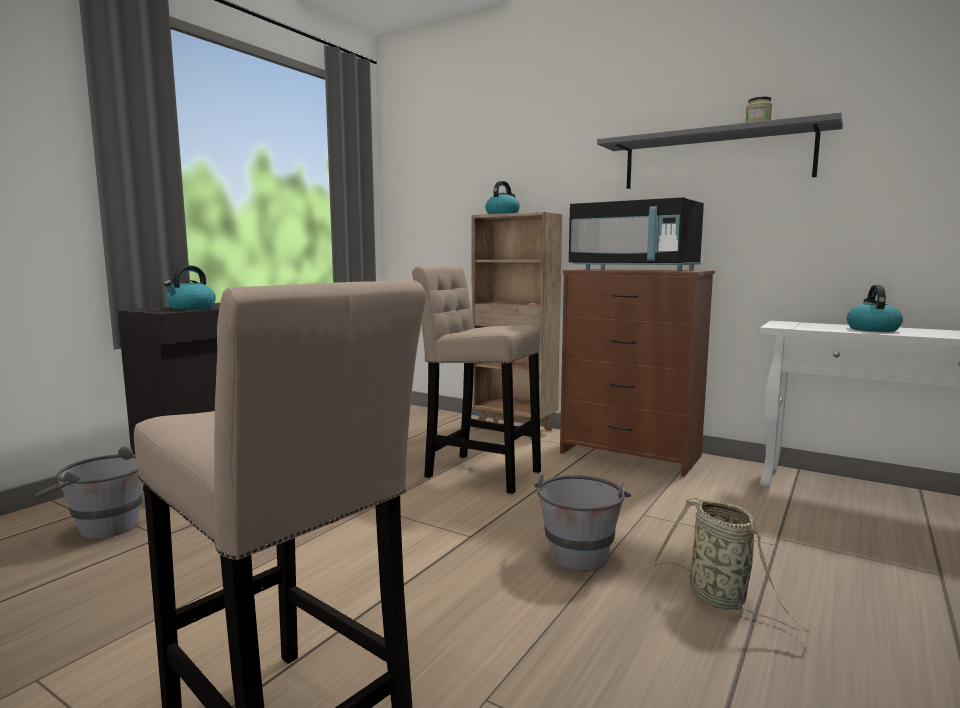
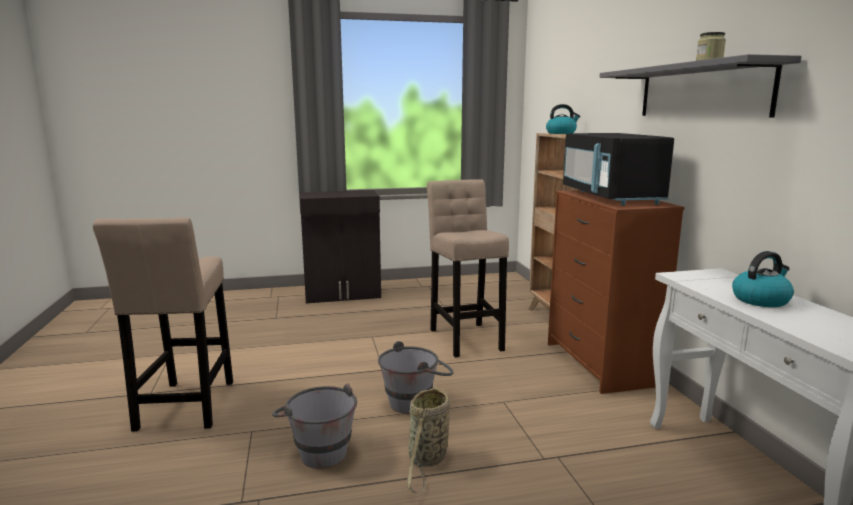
camera: 45 degrees right, 5 degrees up
(98, 527) = (265, 305): grey bucket -> grey bucket (318, 450)
(191, 308) = (328, 195): kettle -> none

